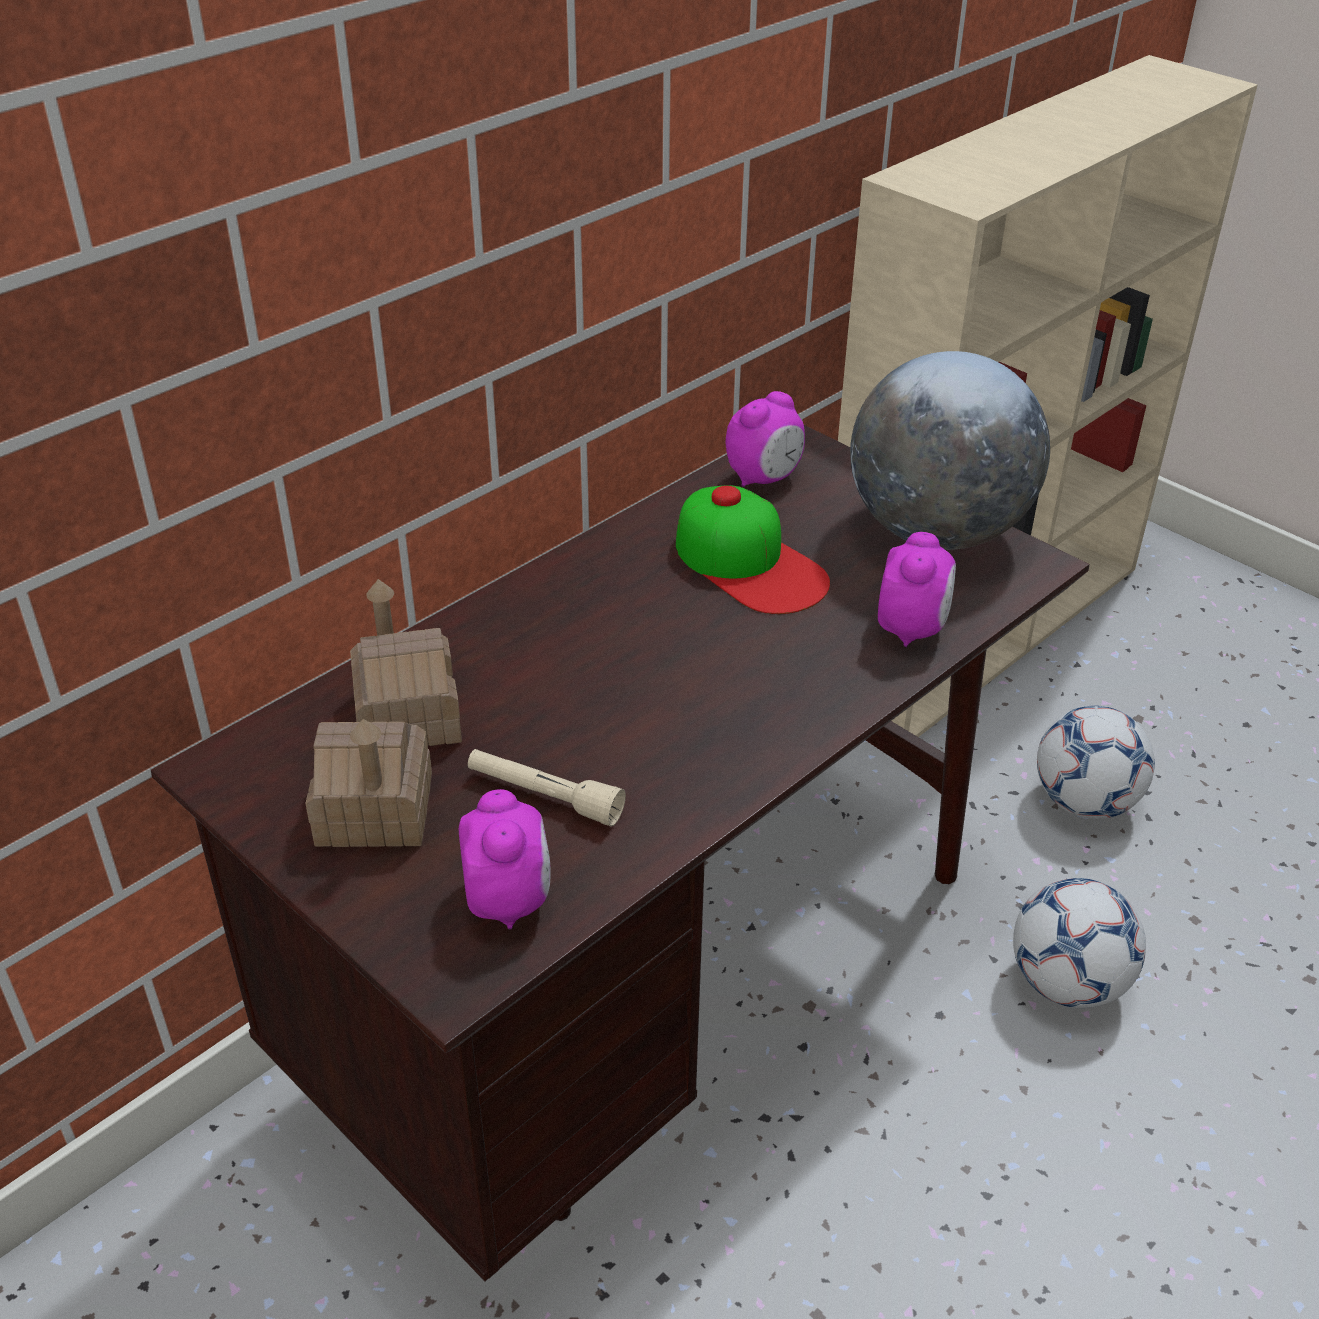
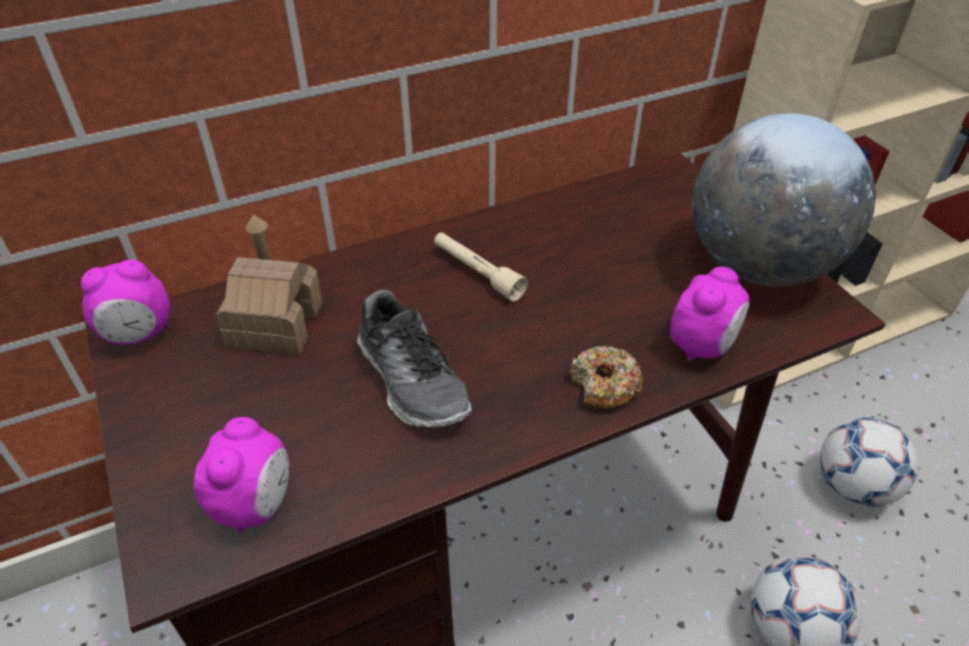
camera: 20 degrees right, 5 degrees up
(374, 810) = (207, 394): toy house -> none
(544, 796) = (334, 418): beige flashlight -> beige flashlight (477, 273)
(611, 737) = (412, 380): none -> shoe
(750, 563) = (593, 259): cap -> none
(764, 478) = (637, 194): alarm clock -> alarm clock (139, 334)
(827, 692) = (604, 385): none -> donut

